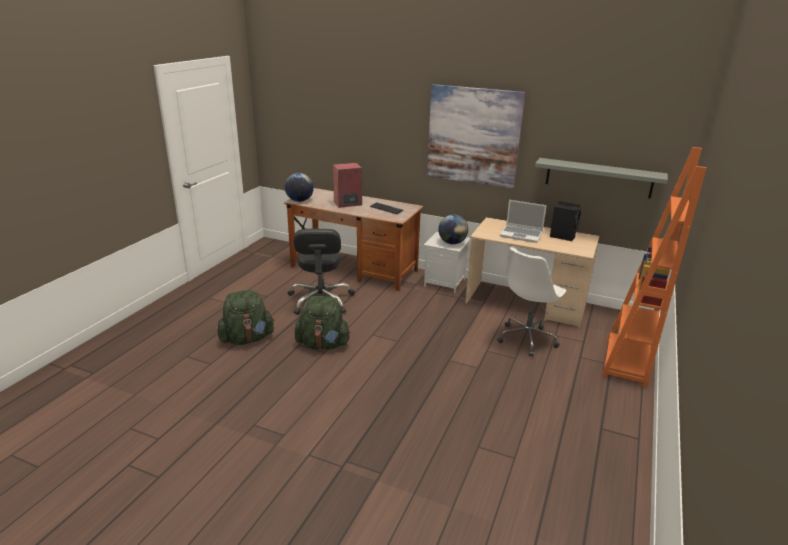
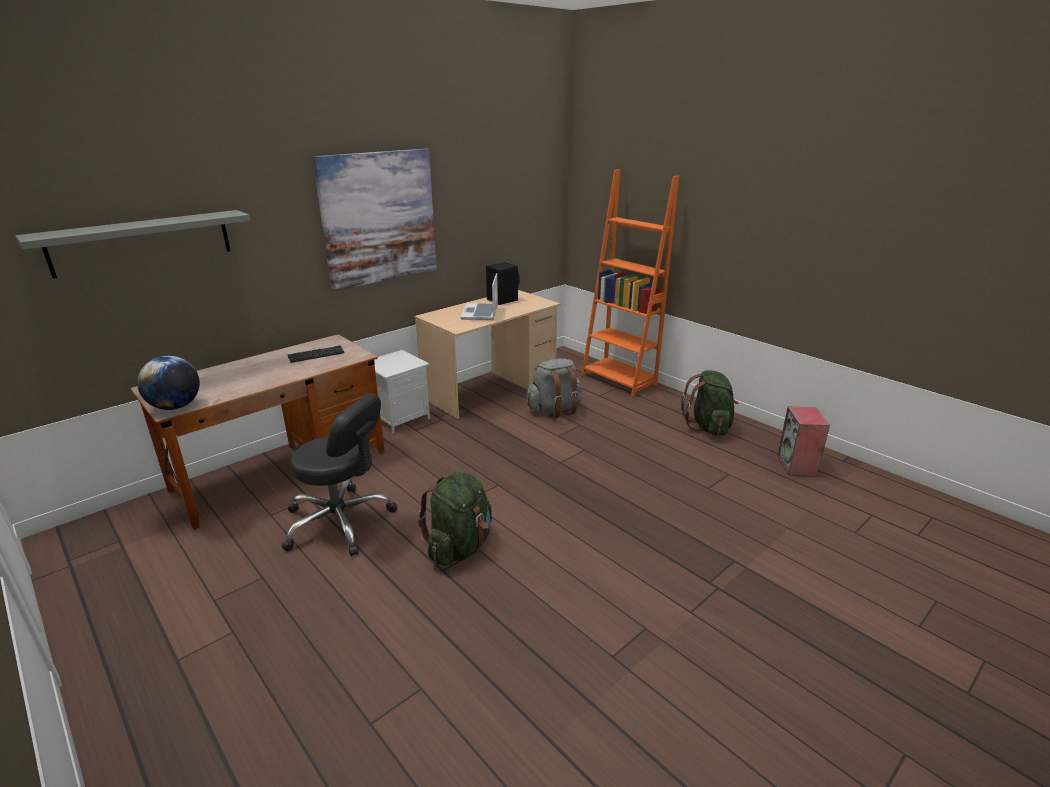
camera: 65 degrees left, 0 degrees up
(247, 339) = (380, 626): green backpack -> green backpack (708, 427)
(347, 203) = (253, 374): speaker -> speaker (797, 466)
(452, 243) = (403, 361): globe -> none
(521, 235) = (480, 313): laptop -> laptop turned 135 degrees clockwise
(526, 340) = (555, 410): white office chair -> grey backpack
(598, 178) = (505, 230): grey shelf -> grey shelf (142, 242)

